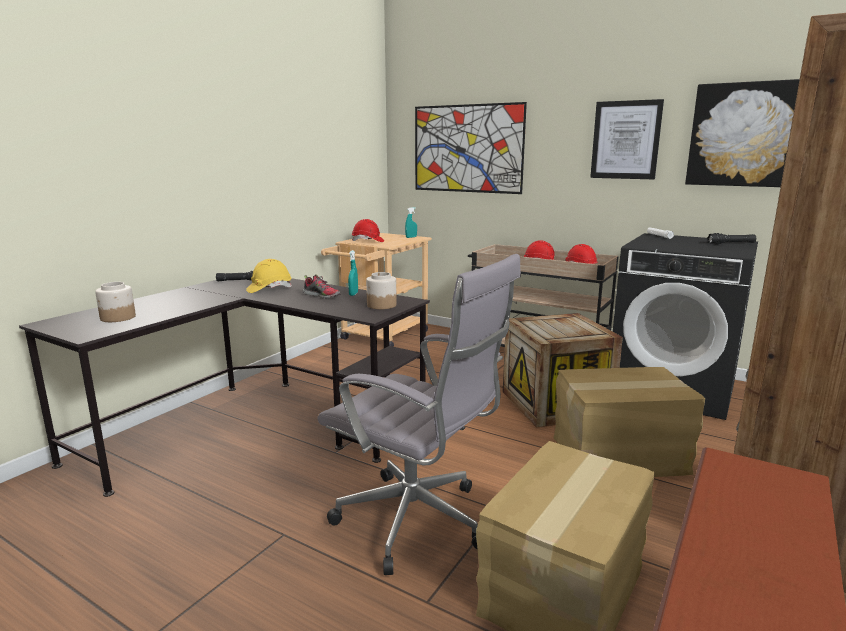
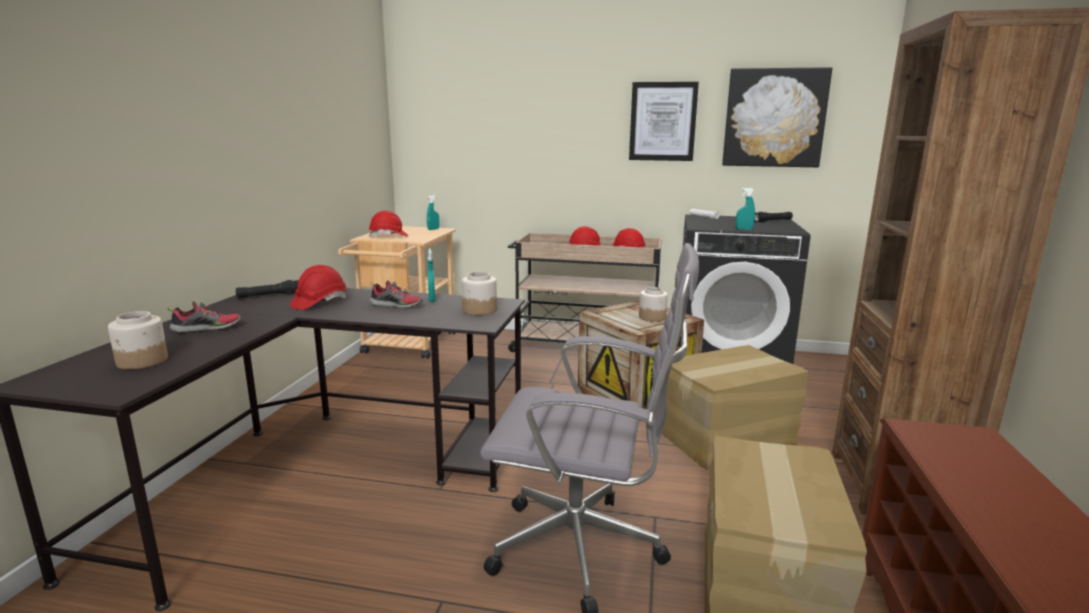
camera: 20 degrees left, 0 degrees up
(177, 300) = (207, 328): none -> shoe
(269, 289) = (319, 302): yellow hard hat -> red hard hat
(467, 149) = (491, 129): picture -> none
(571, 330) = (652, 317): none -> jar
(683, 250) = (744, 229): none -> turquoise spray bottle

